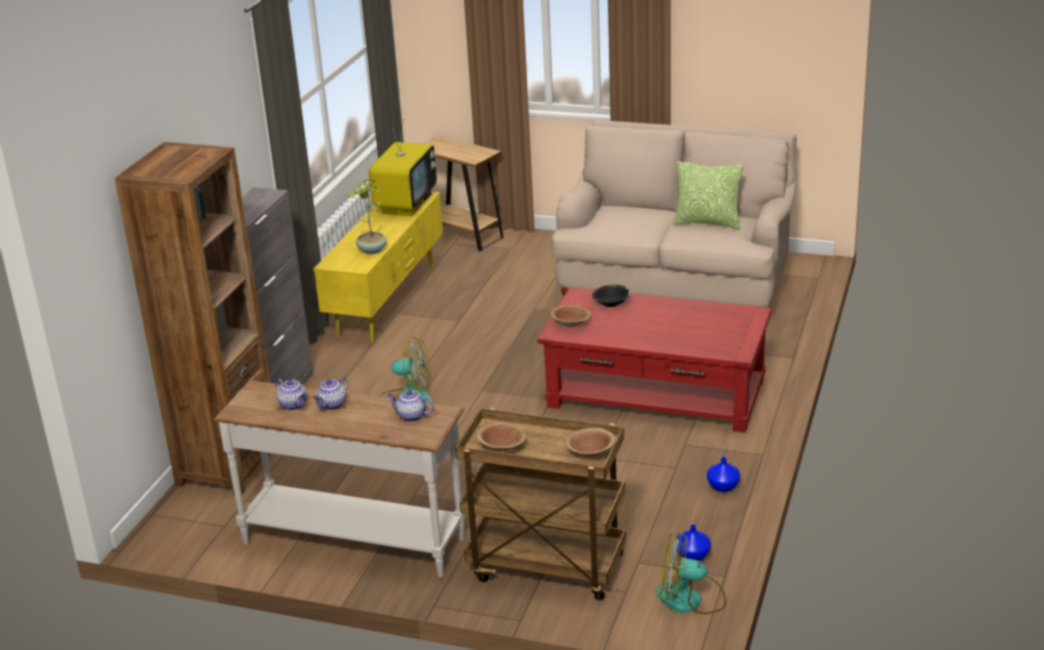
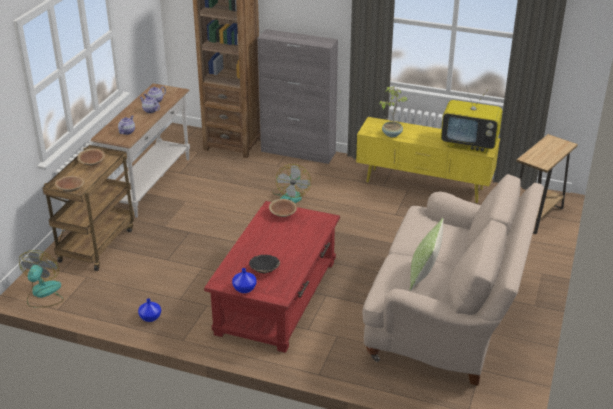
camera: 90 degrees right, 5 degrees up
(611, 303) = (309, 232): black bowl -> black bowl (264, 270)
(692, 556) = (82, 298): blue vase -> blue vase (244, 289)

